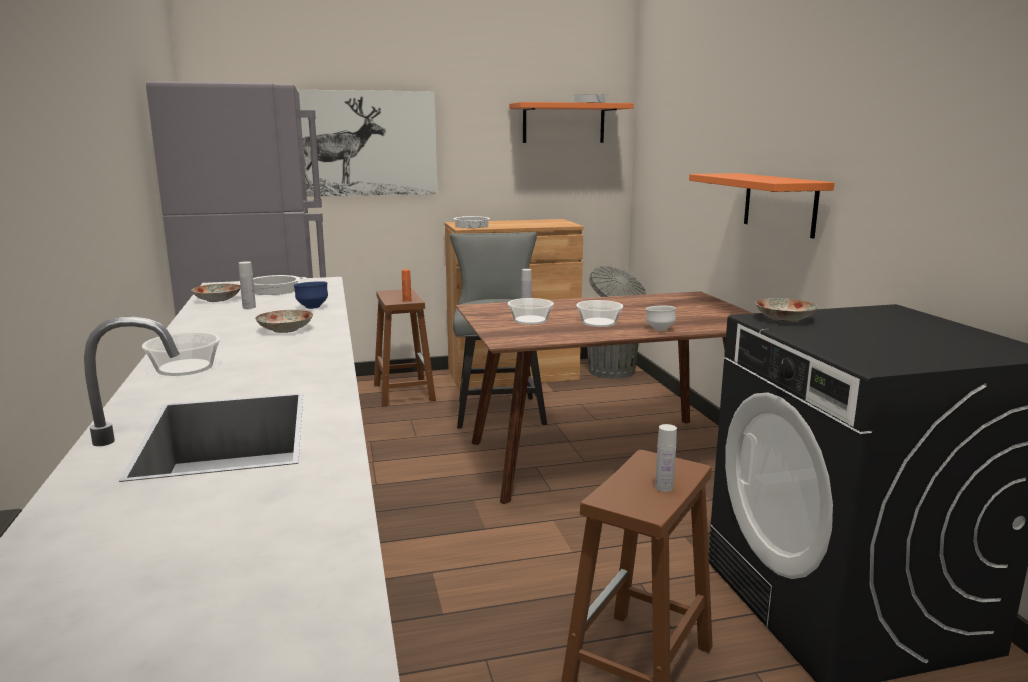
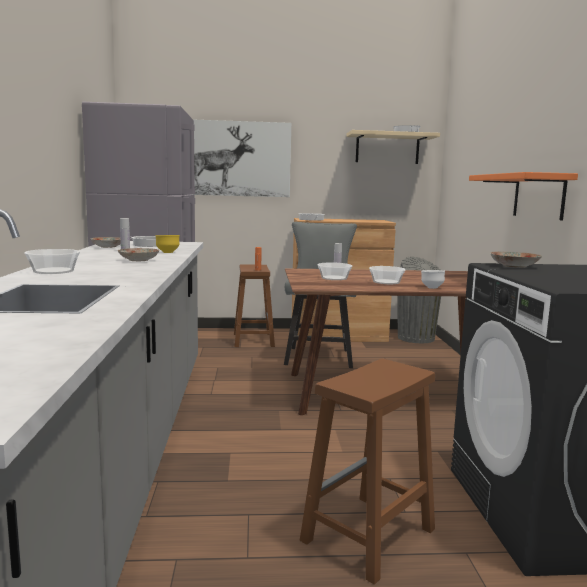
camera: 10 degrees right, 5 degrees down
(312, 307) = (167, 253): blue bowl -> yellow bowl
(563, 123) = (387, 148): orange shelf -> beige shelf
(664, 487) = (388, 381): white bottle -> none

